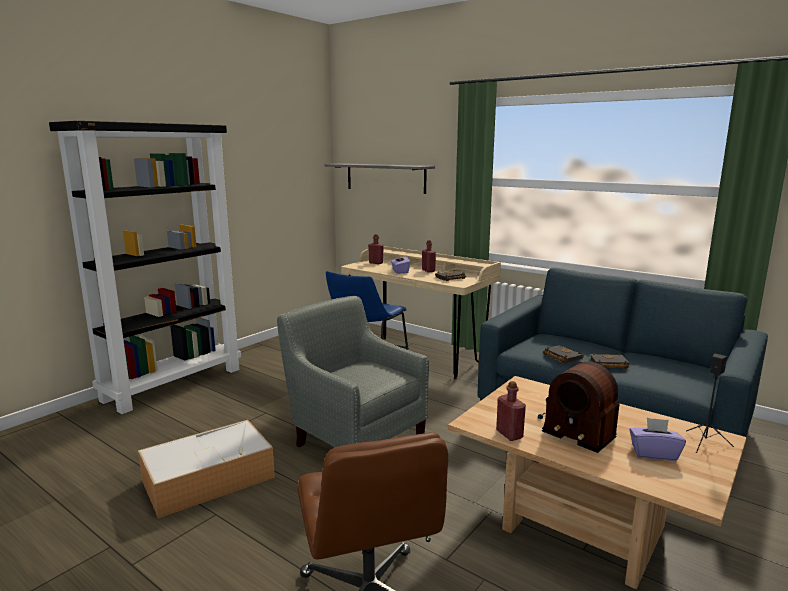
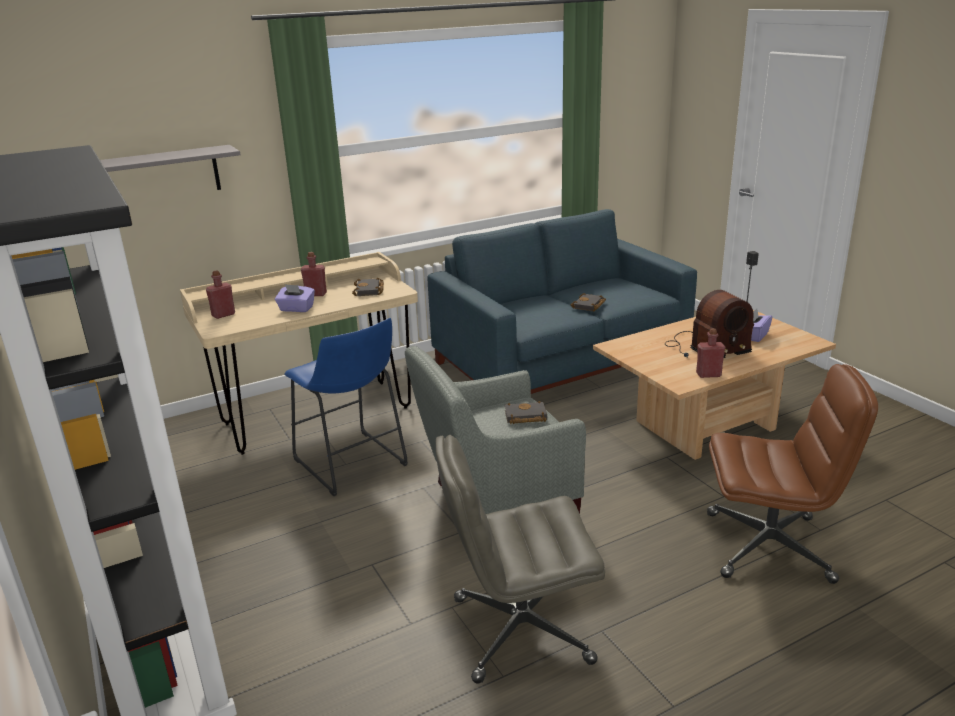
camera: 65 degrees left, 10 degrees up
(210, 478) = (519, 631): storage box -> grey office chair
(561, 357) = (559, 317): black book -> black book (524, 417)

